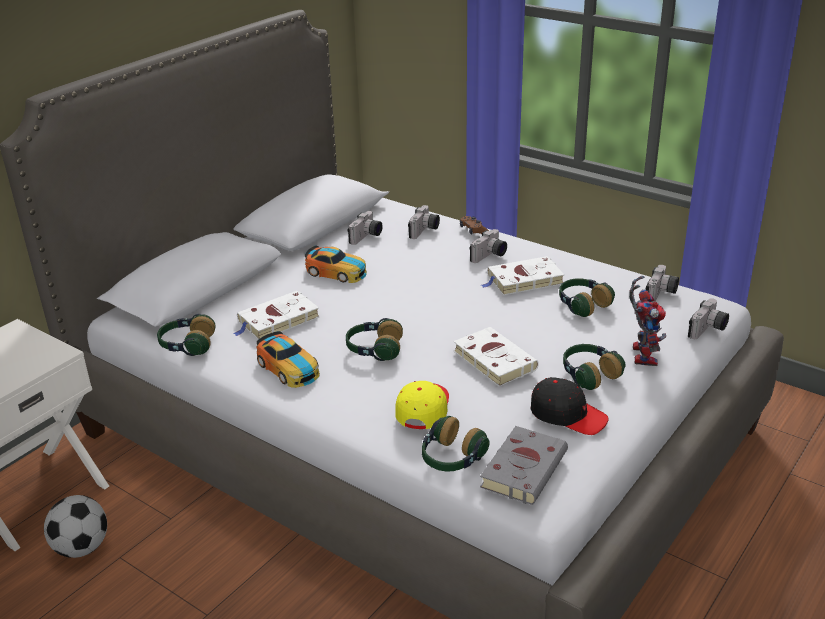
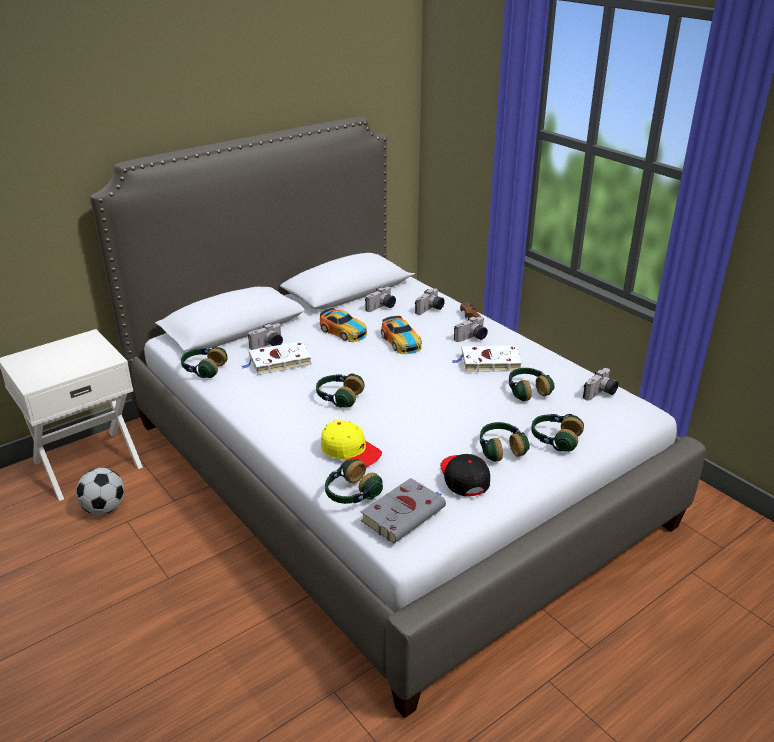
camera: 15 degrees right, 0 degrees up
(289, 368) = (267, 400): toy car -> toy car (401, 342)
(423, 409) = (350, 450): yellow cap -> yellow cap turned 90 degrees clockwise
(492, 360) = (426, 422): white book -> none
(567, 415) = (463, 478): black cap -> black cap turned 150 degrees counterclockwise
(641, 353) = (554, 439): toy robot -> headphones
(708, 330) = (625, 431): camera -> camera (268, 346)

